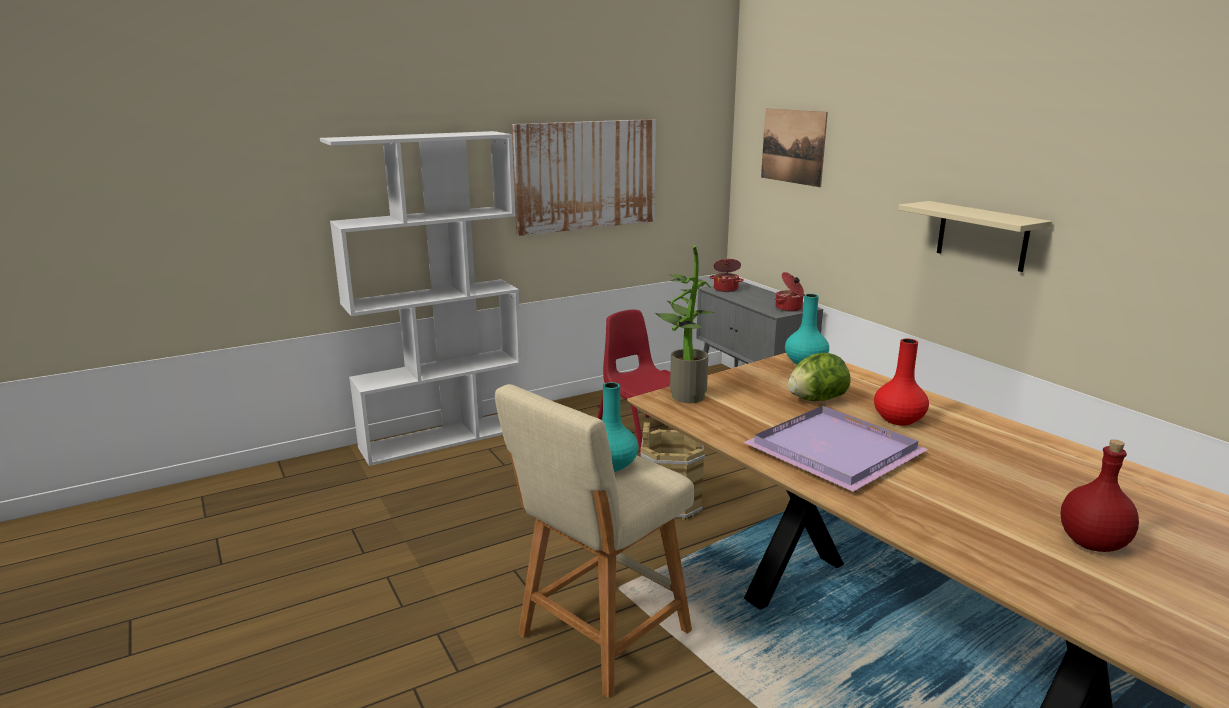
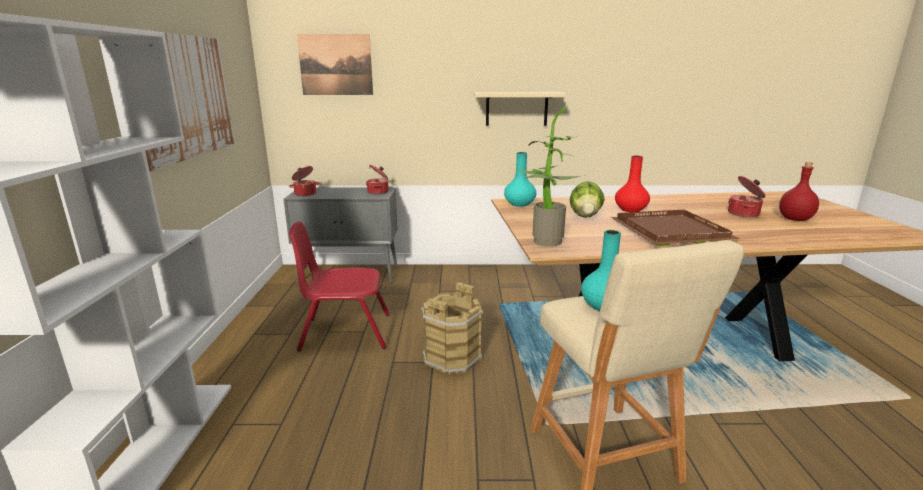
camera: 60 degrees left, 0 degrees up
(838, 451) = (670, 230): purple tray -> brown tray
(1040, 498) = (744, 214): none -> cooking pot

